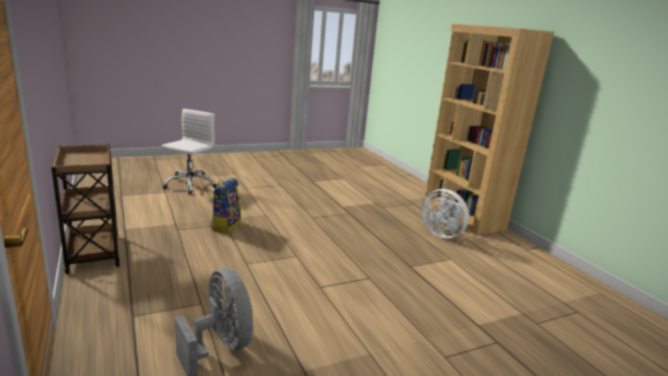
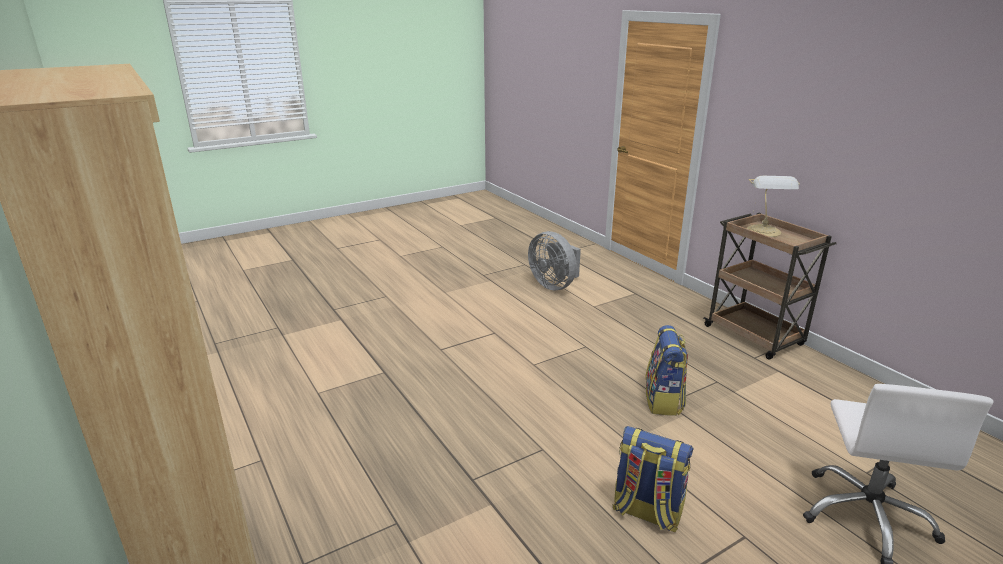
camera: 175 degrees right, 5 degrees up
(84, 163) = (764, 232): none -> table lamp
(277, 196) = (646, 512): none -> backpack
(442, 234) = (296, 449): white fan -> none

